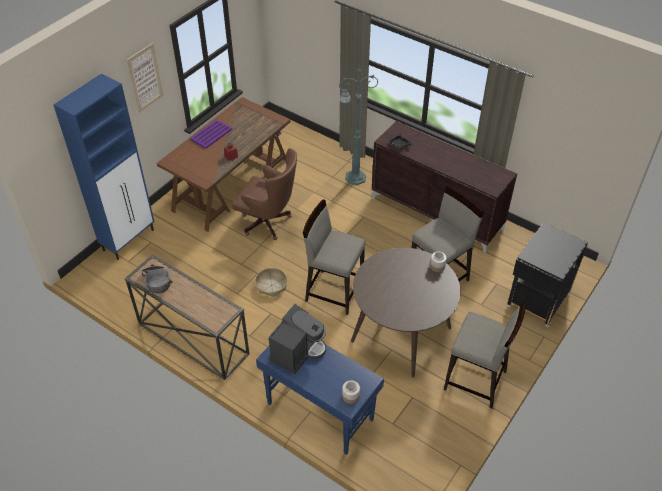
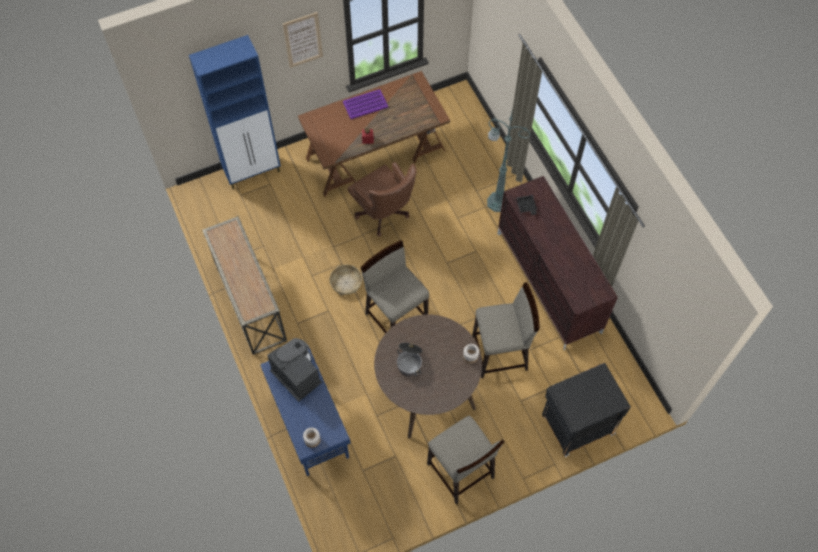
camera: 30 degrees right, 15 degrees up
(157, 281) = (226, 246): cooking pot -> cooking pot (409, 361)
(297, 351) = (296, 375): coffee machine -> coffee machine turned 105 degrees counterclockwise

